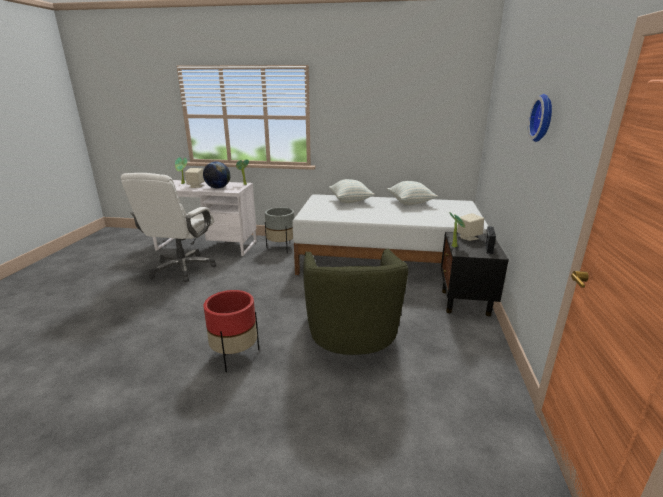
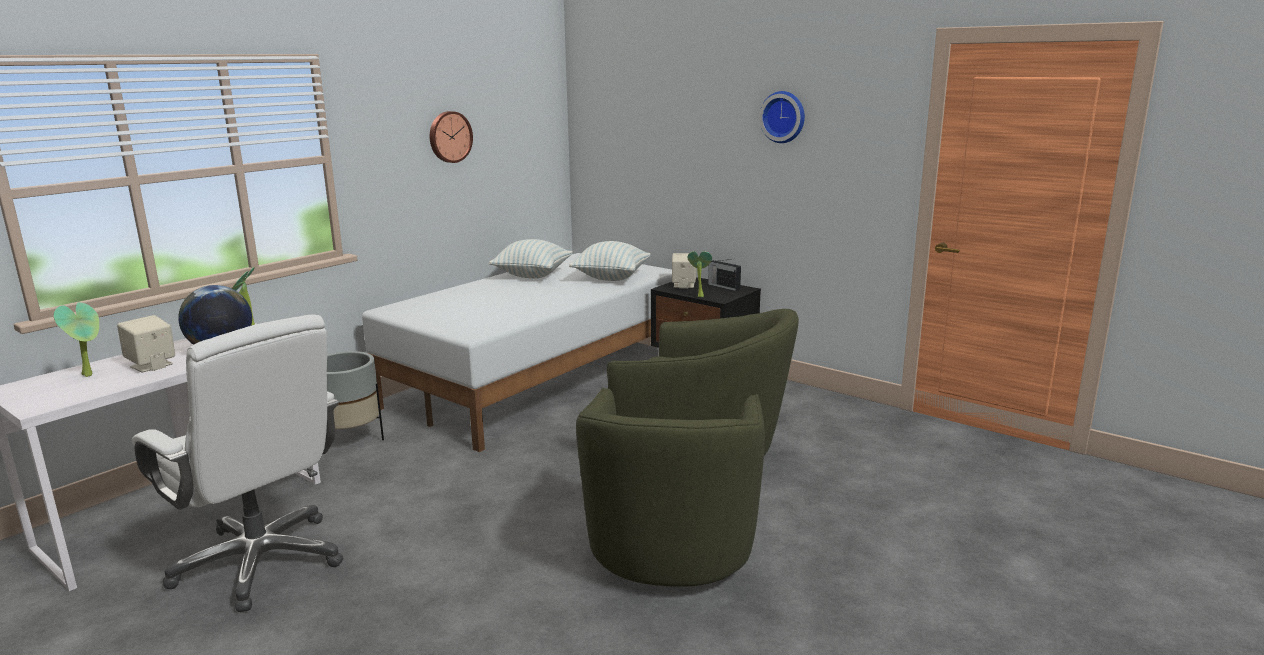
camera: 60 degrees left, 5 degrees down
(235, 355) = (670, 551): red planter -> green armchair
(350, 201) = (457, 298): pillow -> pillow (611, 278)
(383, 113) = (449, 137): none -> wall clock

